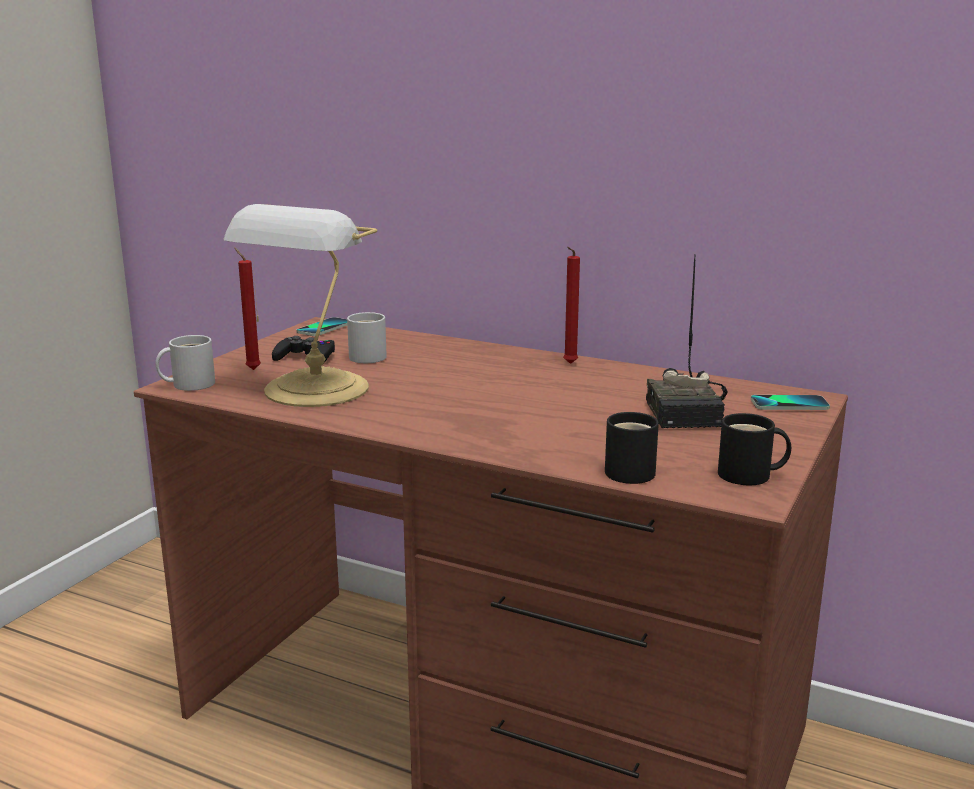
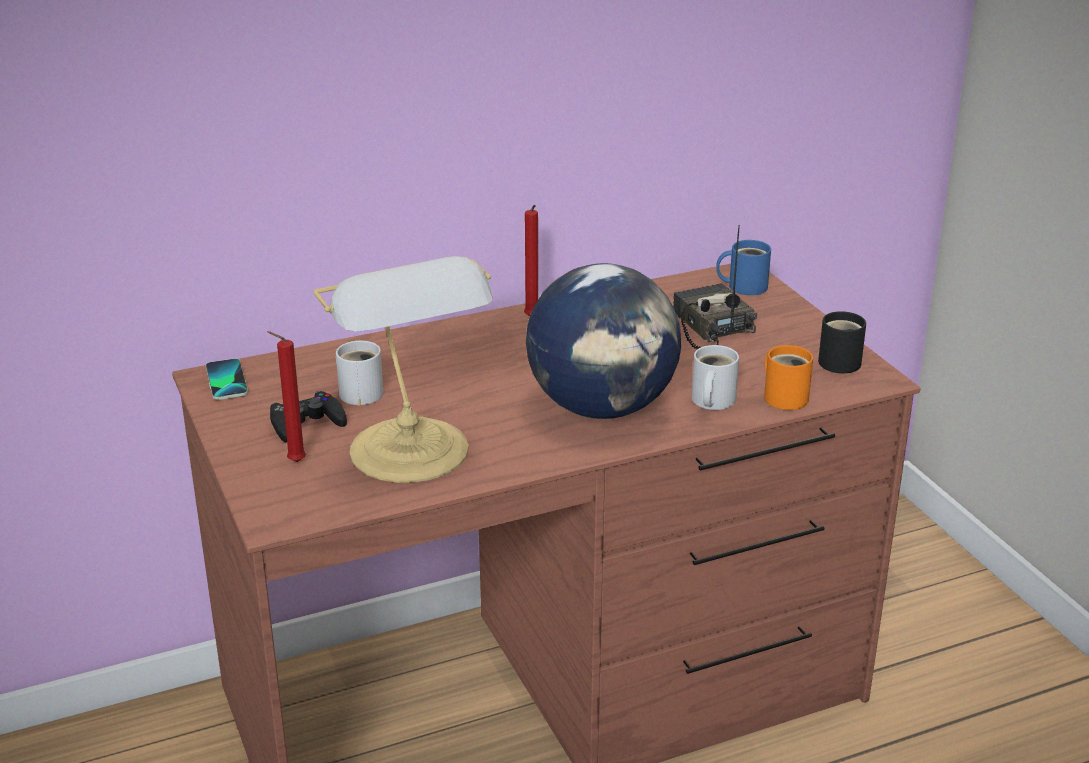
camera: 50 degrees left, 10 degrees up
(189, 384) = (284, 509): white mug -> white mug (710, 401)
(479, 420) = (602, 408): none -> globe
(633, 471) = (785, 396): black mug -> orange mug
(689, 413) = (709, 326): radio -> radio turned 150 degrees counterclockwise
(789, 404) = (744, 286): phone -> blue mug

